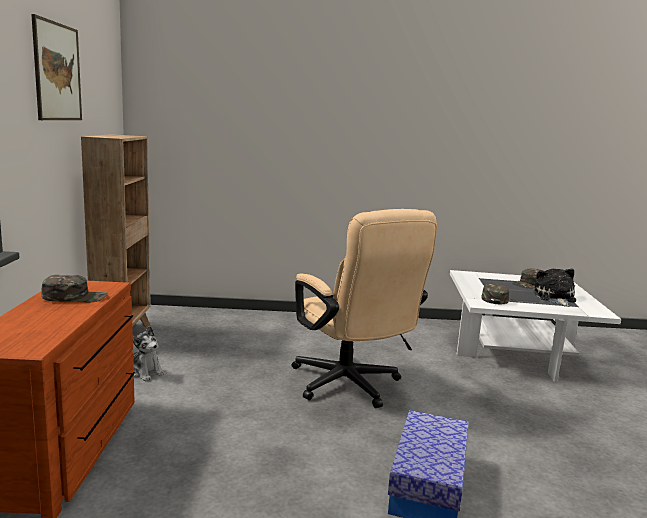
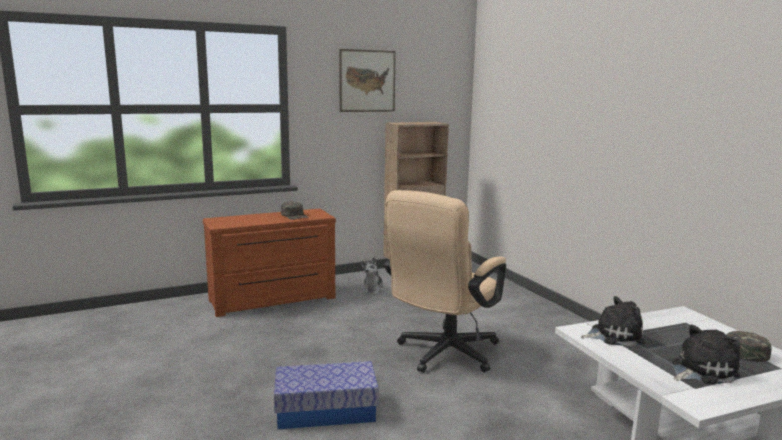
camera: 65 degrees right, 0 degrees up
(494, 298) = (613, 335): green cap -> plush toy

